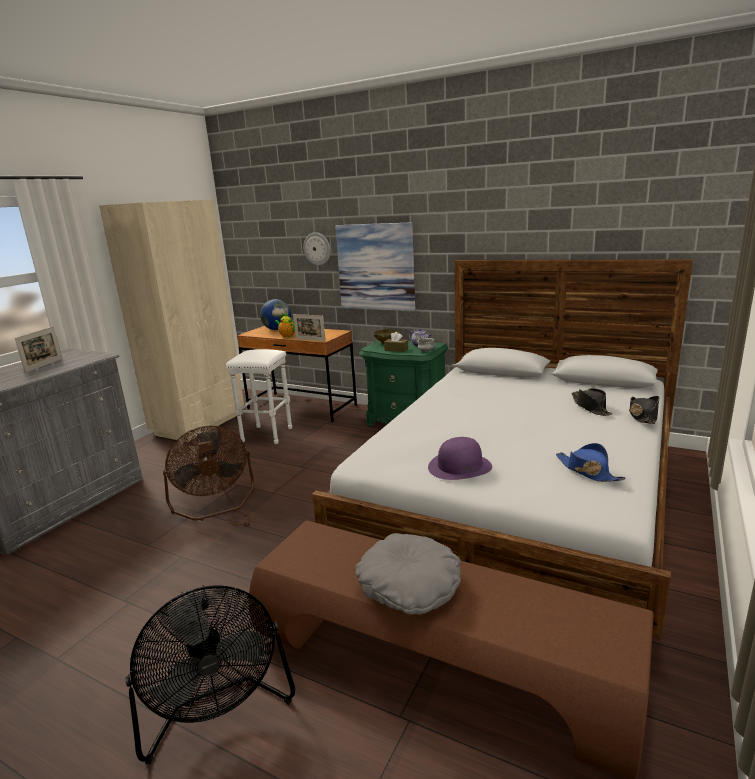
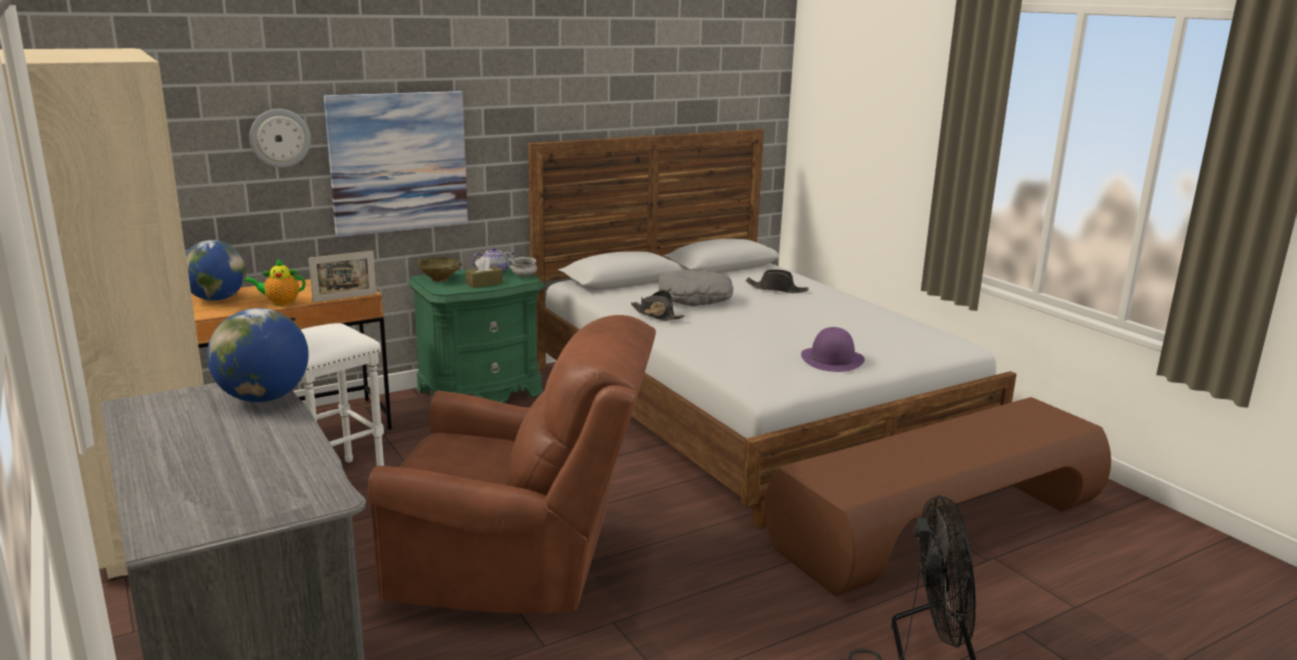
camera: 60 degrees left, 0 degrees up
(44, 365) = (214, 428): picture frame -> none
(83, 360) = (263, 398): none -> globe
(219, 509) = (520, 569): brown fan -> brown armchair
(411, 585) = (940, 453): grey pillow -> grey pillow (694, 299)
(587, 471) = (893, 330): blue hat -> none
(643, 416) = (820, 284): black hat -> black hat (656, 315)

